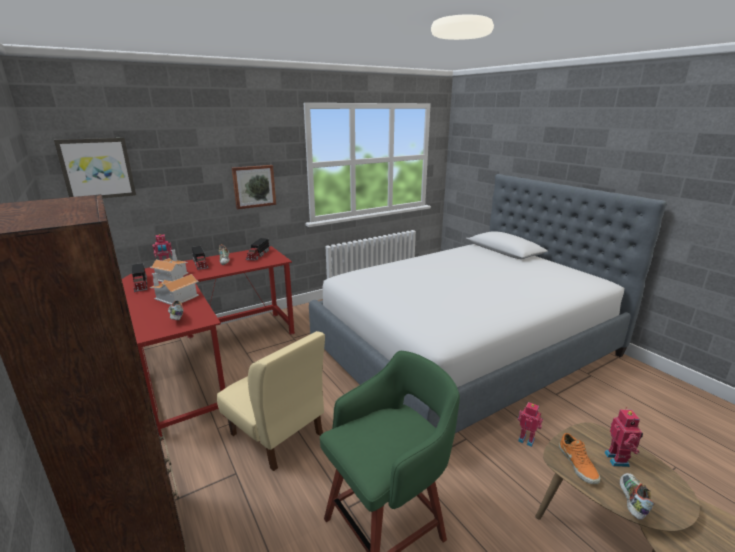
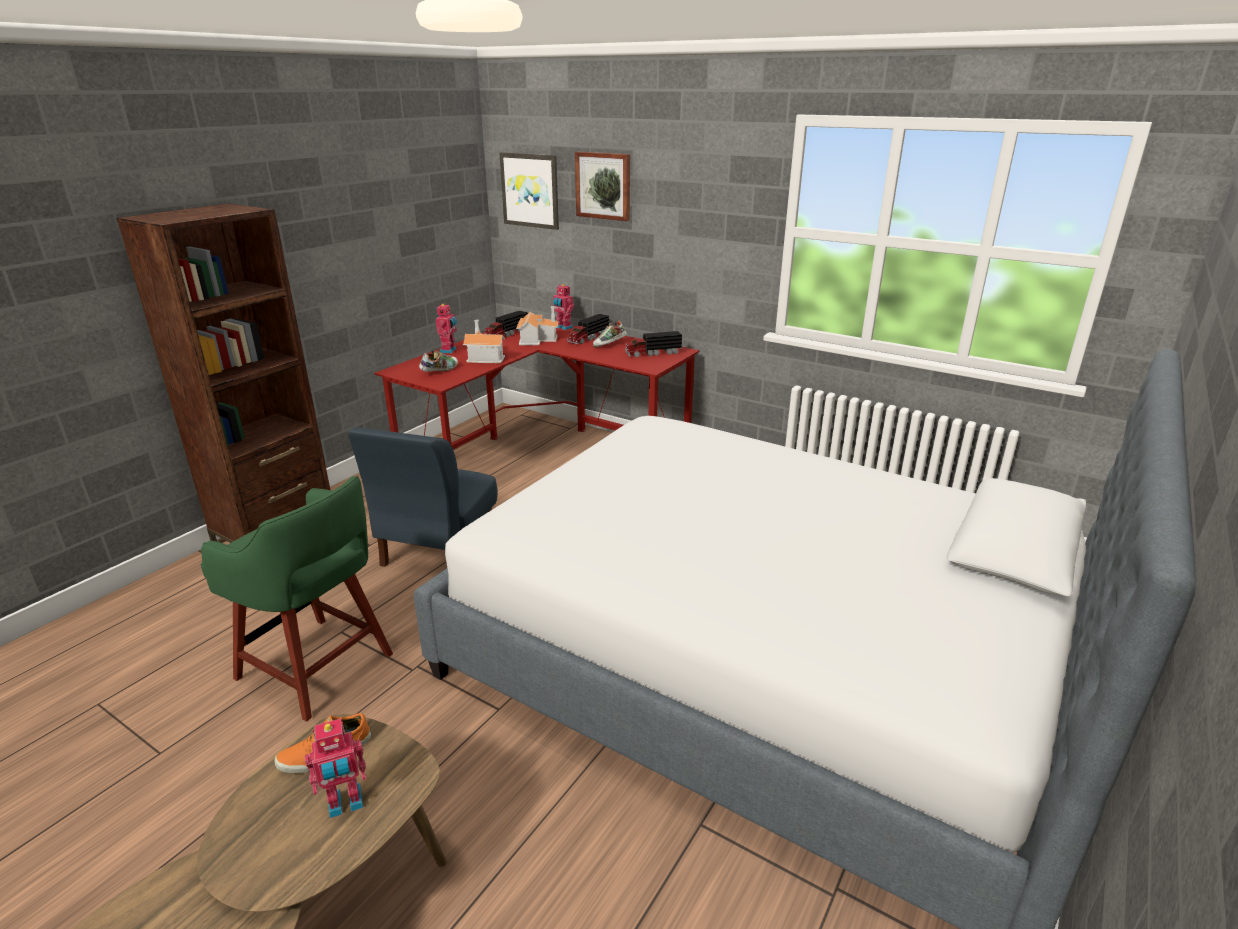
camera: 65 degrees right, 5 degrees up
(254, 186) = (693, 249): picture -> picture (603, 185)
(277, 434) = (437, 548): beige chair -> blue chair
(526, 439) = (529, 785): toy robot -> toy robot (449, 350)
(630, 502) = (251, 813): shoe -> none

